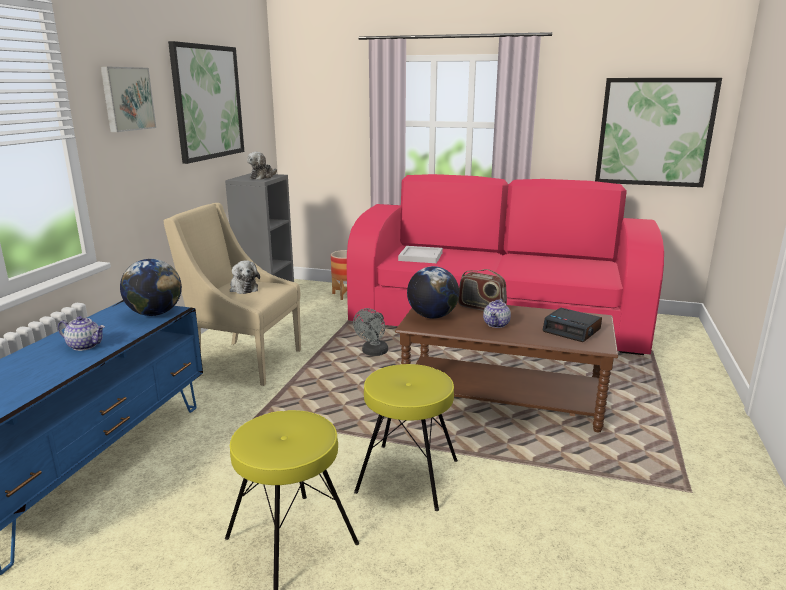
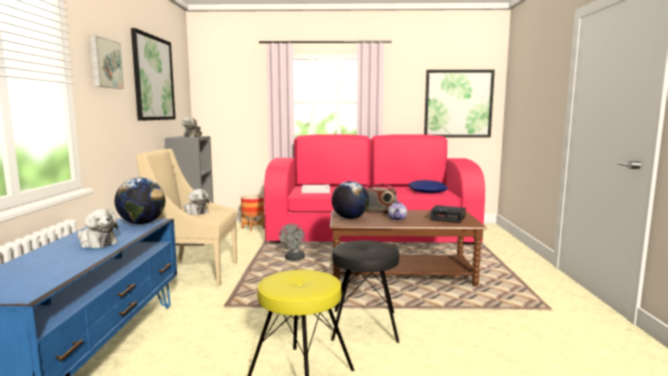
camera: 15 degrees left, 10 degrees down
(85, 346) = (96, 243): teapot -> plush toy
(408, 476) = (365, 325): yellow stool -> black stool
(579, 270) = (427, 191): none -> blue pillow

